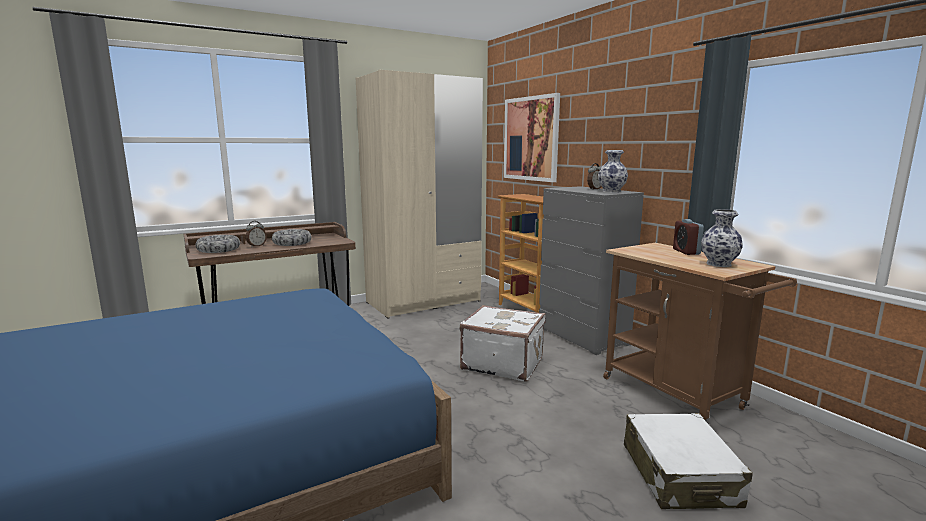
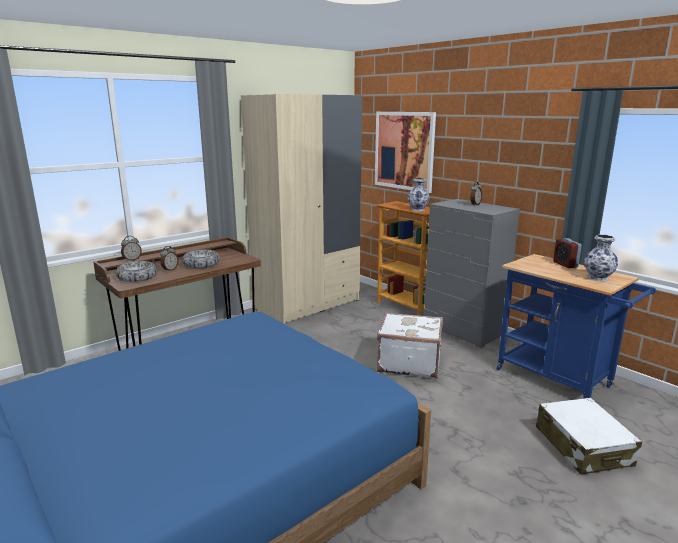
camera: 10 degrees left, 5 degrees up
(221, 234) = (132, 260): none -> alarm clock
(612, 191) = (494, 208): vase -> vase (418, 210)
(679, 396) = (559, 380): brown cart -> blue cart

